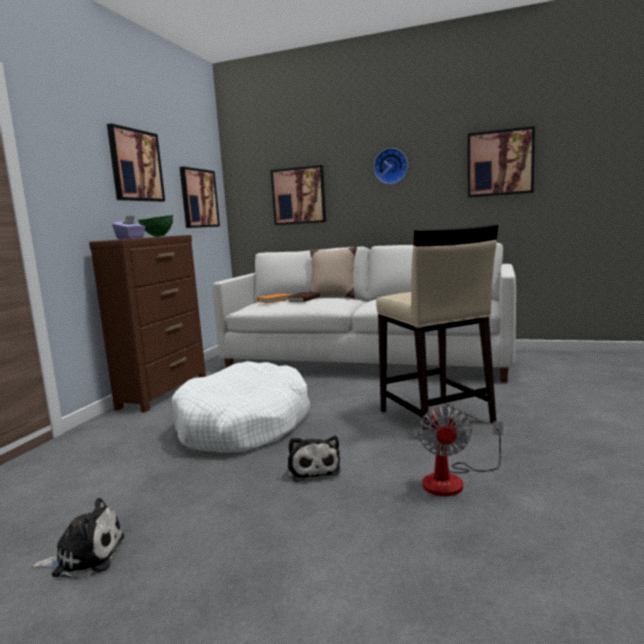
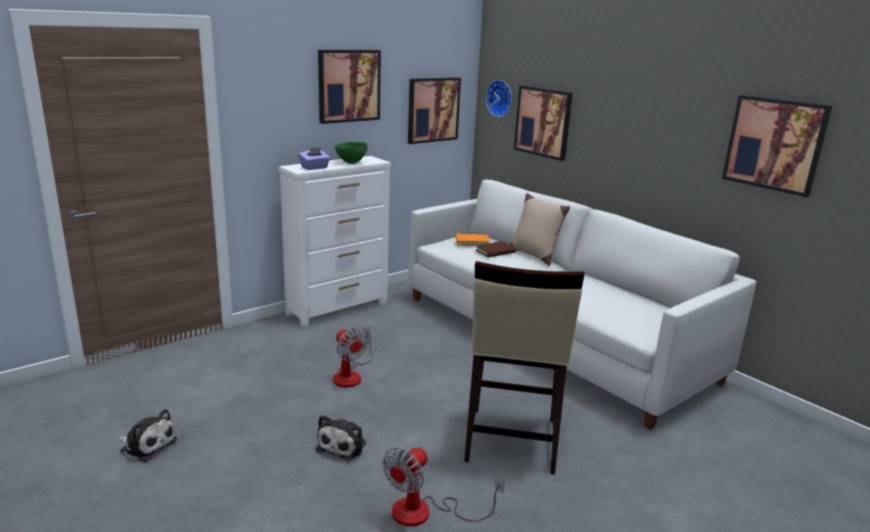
camera: 30 degrees right, 10 degrees up
(164, 392) = (338, 308): brown dresser -> white dresser
(244, 425) = (351, 374): white dog bed -> fan
(391, 166) = (643, 113): wall clock -> wall clock (500, 98)

